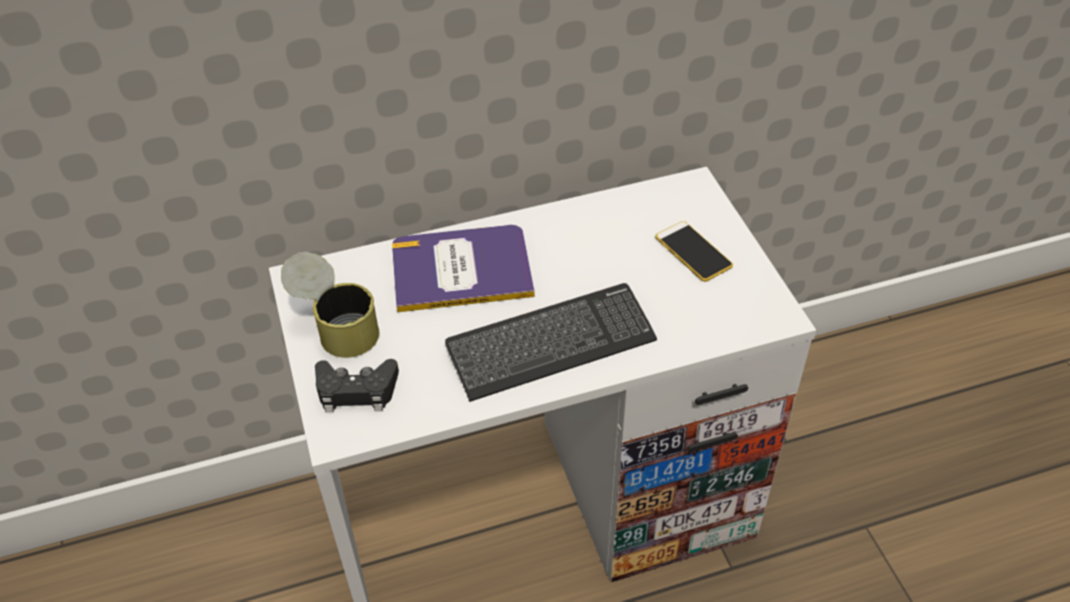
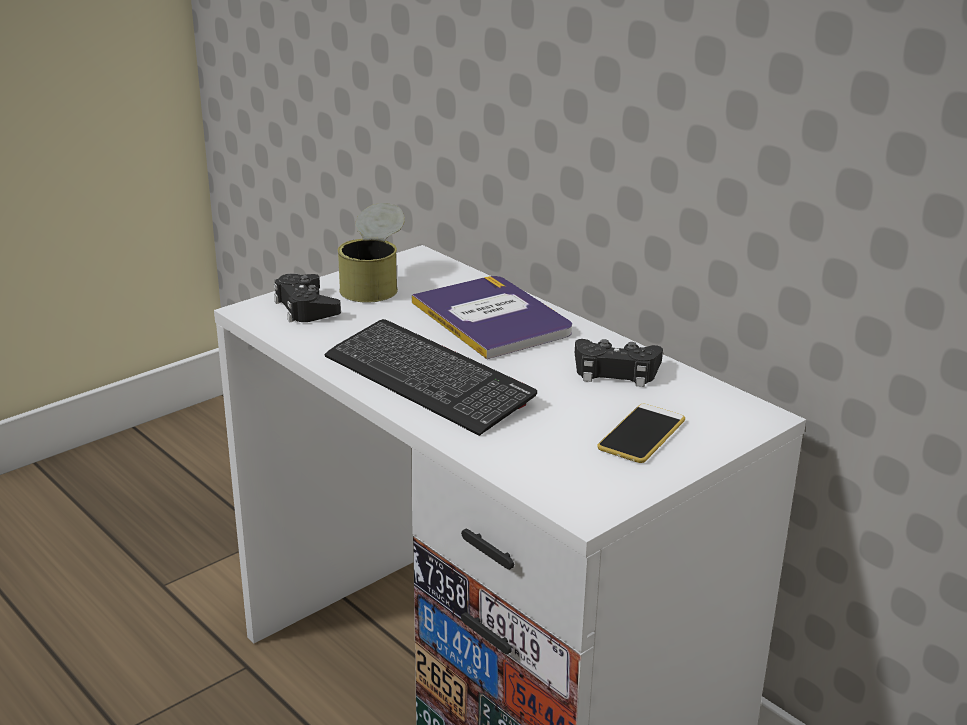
camera: 65 degrees right, 20 degrees down
(594, 230) = (616, 371): none -> black game controller

